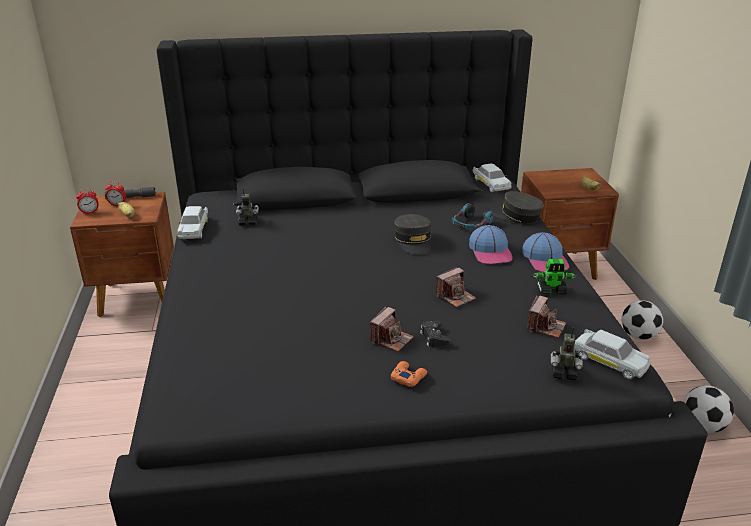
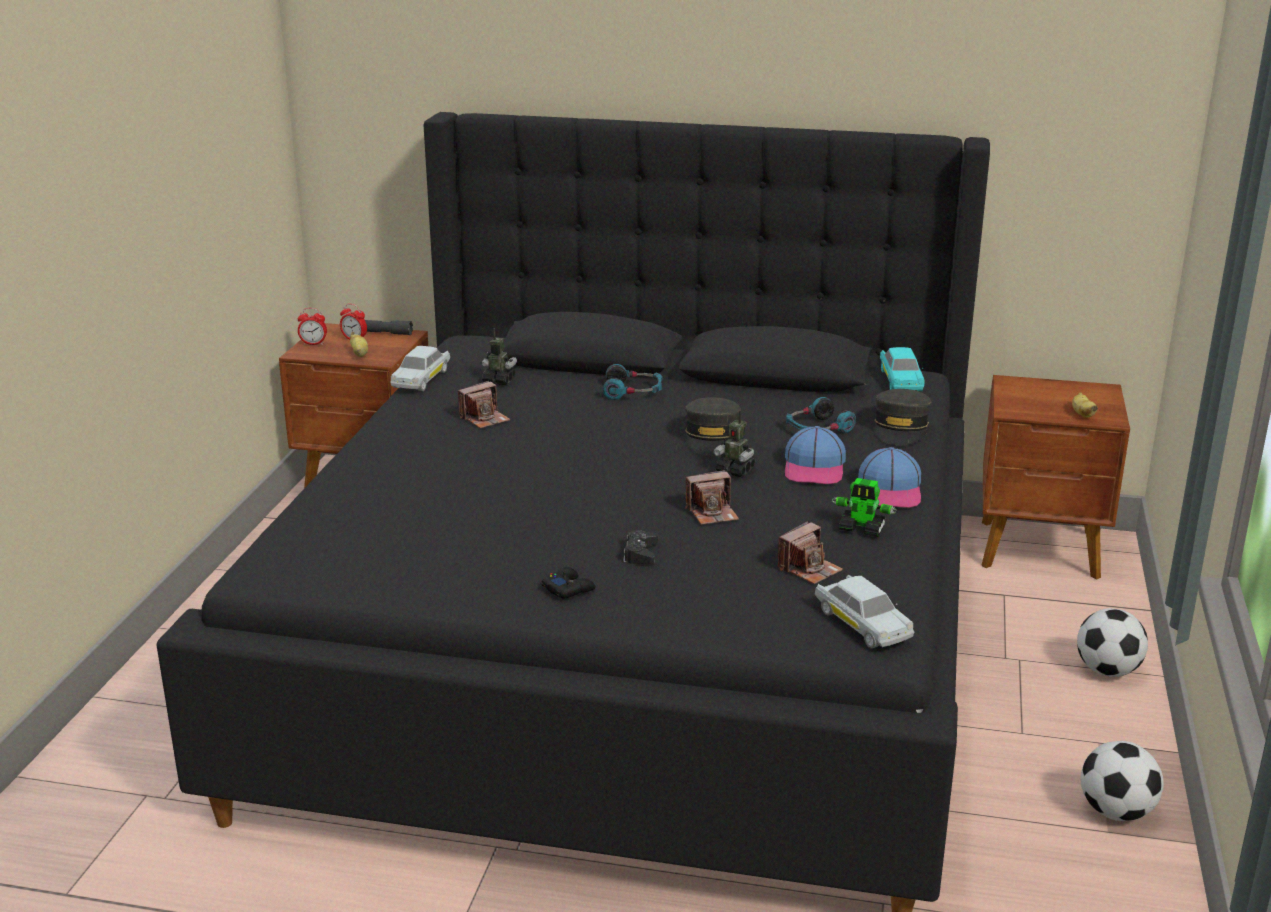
camera: 20 degrees right, 5 degrees down
(340, 216) = (633, 392): none -> headphones
(391, 339) = (581, 545): camera -> camera (484, 419)
(408, 377) = (568, 589): orange game controller -> black game controller
(491, 184) = (901, 380): white toy car -> turquoise toy car
(516, 216) = (900, 429): grey cap -> grey cap turned 120 degrees counterclockwise
(564, 373) = (784, 623): toy robot -> toy robot (735, 470)

